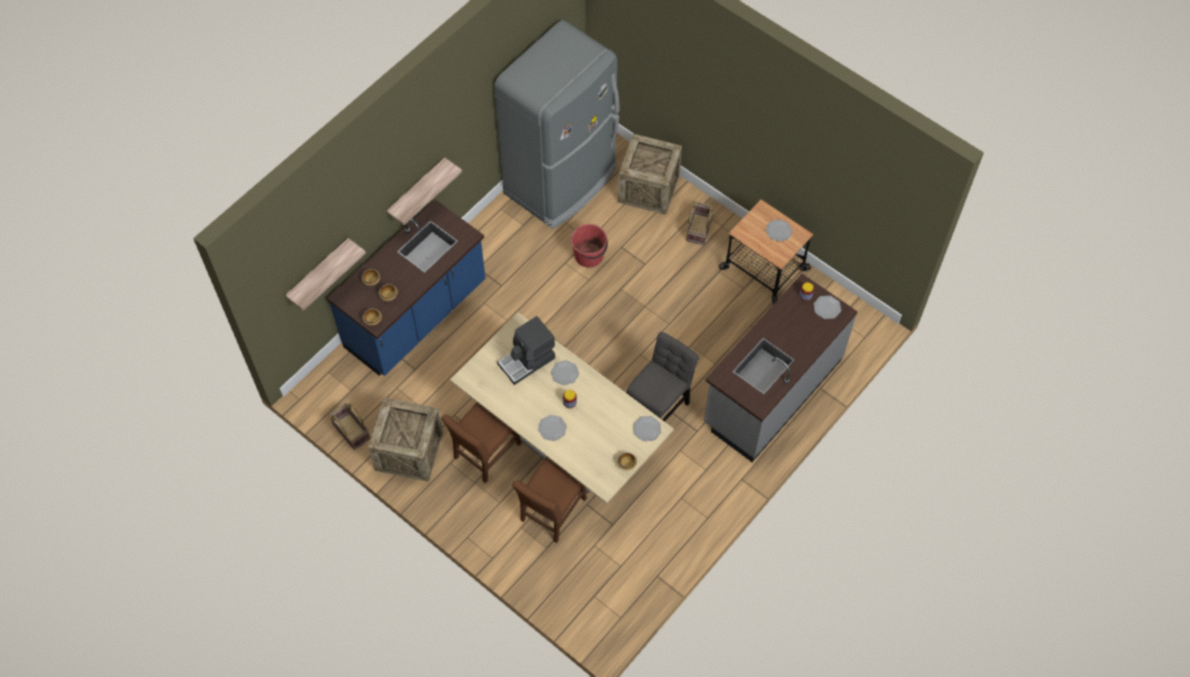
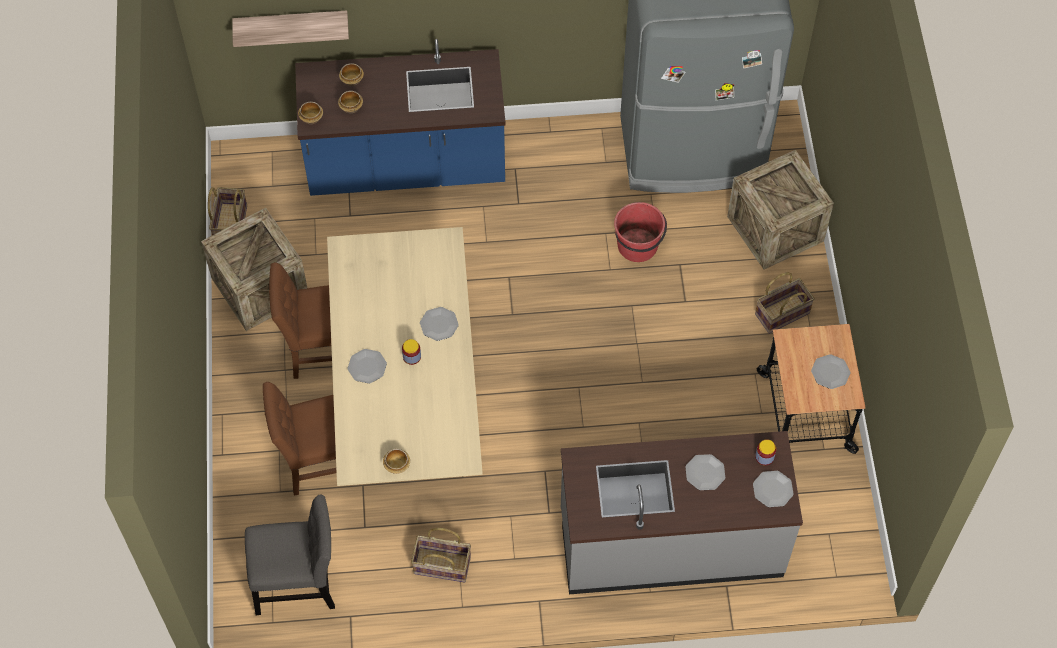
camera: 45 degrees right, 0 degrees up
(417, 191) = (473, 21): shelf -> none
(527, 361) = (417, 282): coffee machine -> none
(647, 429) = (455, 449): plate -> plate (705, 473)
(658, 408) = (536, 456): grey chair -> grey chair (299, 584)
(674, 507) = (441, 566): none -> basket

